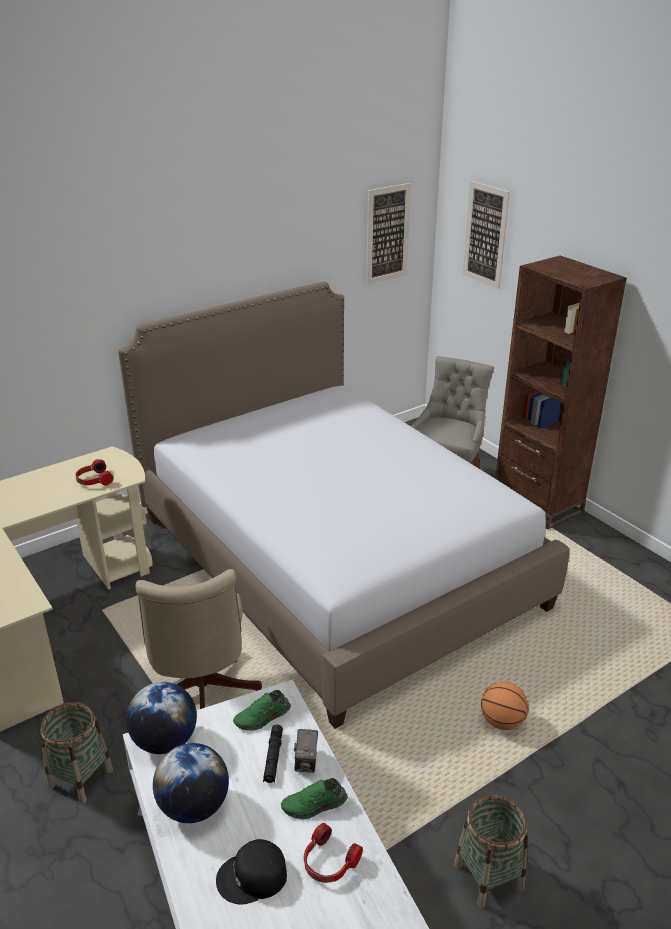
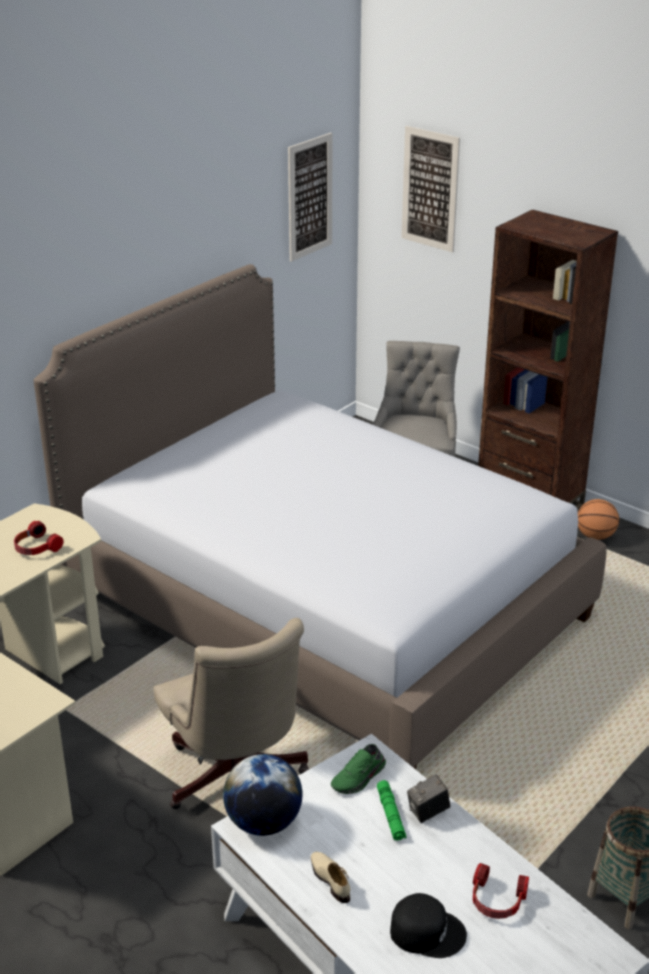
camera: 15 degrees left, 0 degrees up
(80, 778) = (138, 898): basket -> none
(194, 806) = (330, 879): globe -> beige shoe
(253, 877) = (427, 931): black cap -> black cap turned 135 degrees counterclockwise
(273, 758) = (390, 815): black flashlight -> green flashlight
(306, 762) = (428, 812): camera -> camera turned 75 degrees clockwise
(314, 806) = (457, 852): green shoe -> none
(502, 721) = (581, 745): basketball -> basketball (595, 536)

